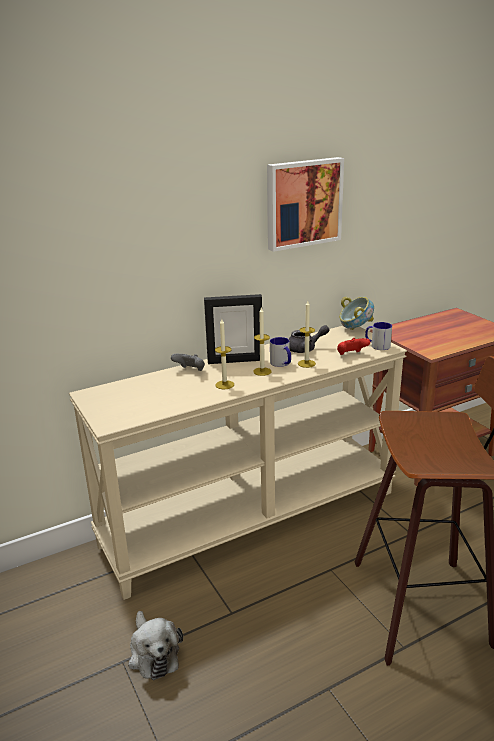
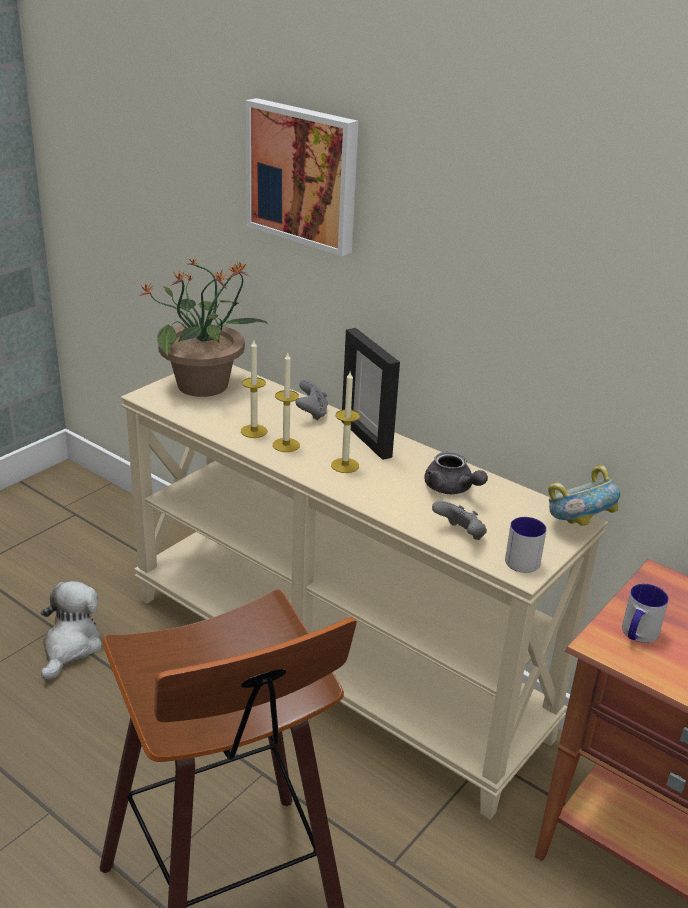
camera: 65 degrees right, 5 degrees up
(114, 400) = (205, 385): none -> potted plant
(153, 653) = (70, 646): plush toy -> plush toy turned 150 degrees clockwise
(282, 364) = (381, 477): mug -> mug (637, 634)
(303, 203) = (552, 261): picture -> picture (304, 175)
(306, 363) = (397, 497): candle -> candle (254, 431)
(351, 355) = (460, 535): red game controller -> grey game controller

